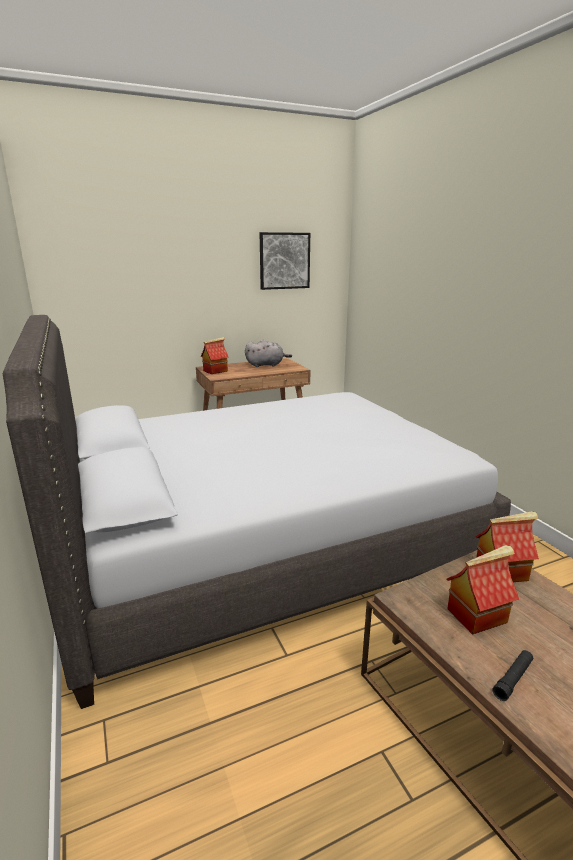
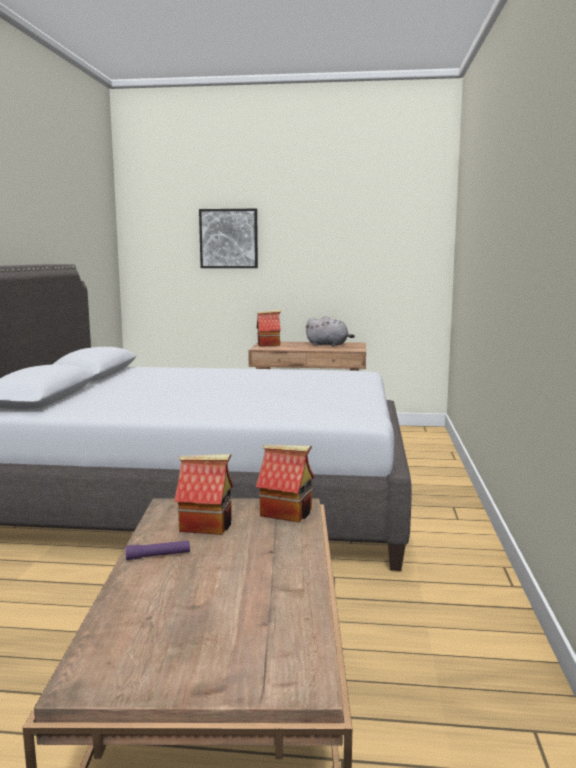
camera: 30 degrees right, 10 degrees down
(284, 261) = (368, 233): picture -> picture (229, 238)
(513, 679) = (158, 556): black flashlight -> purple flashlight

